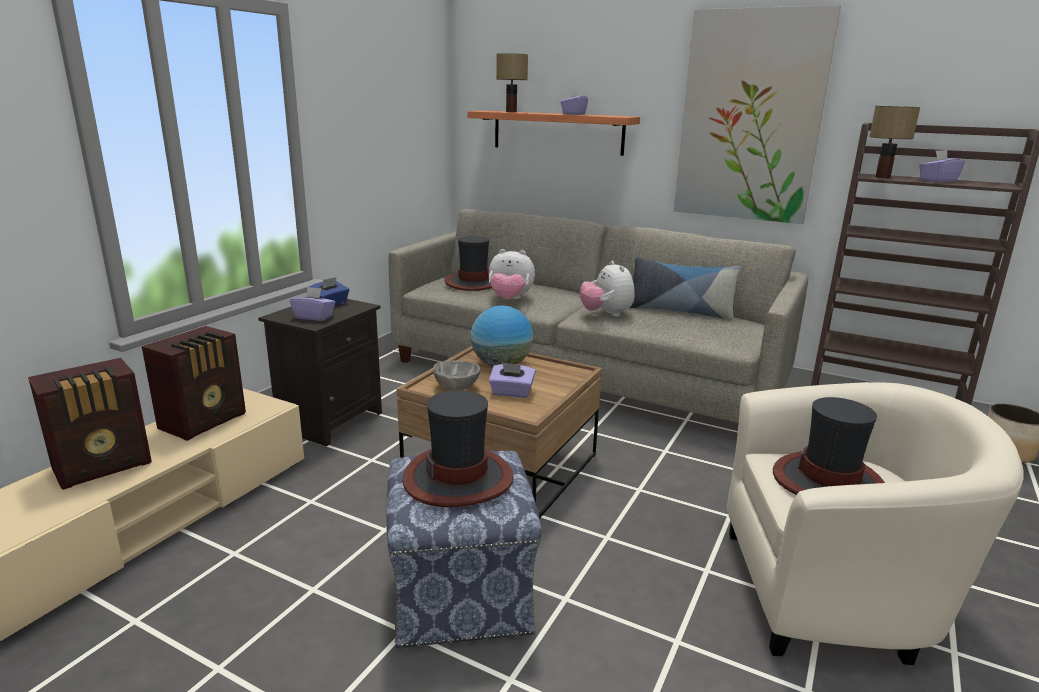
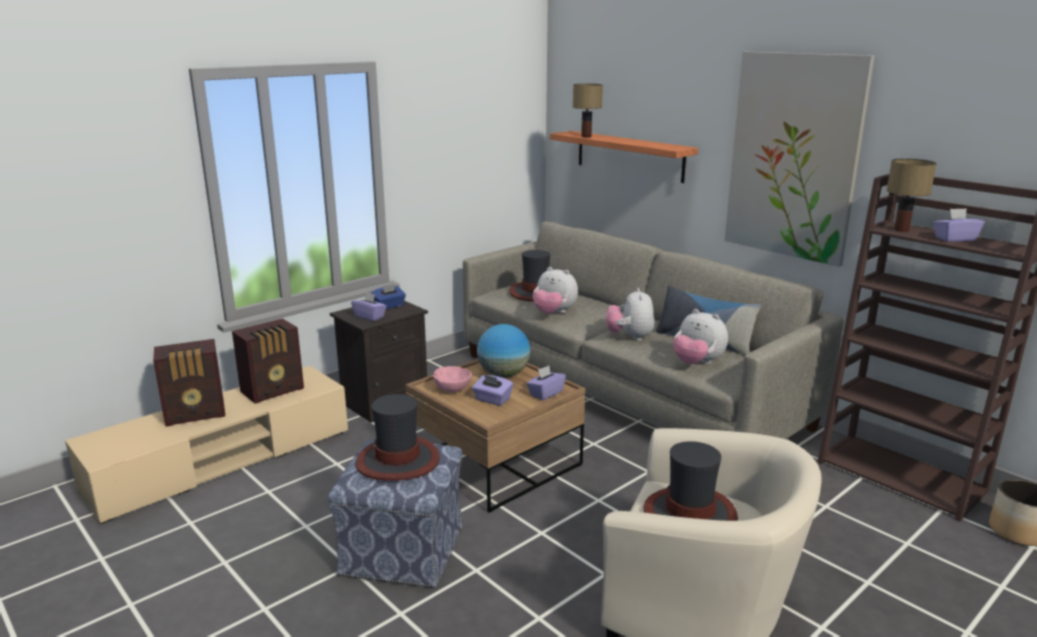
camera: 20 degrees right, 0 degrees up
(455, 388) = (452, 389): grey bowl -> pink bowl
(573, 114) = (637, 142): purple tissue box -> purple tissue box (545, 393)
(695, 331) = (697, 363): none -> plush toy

